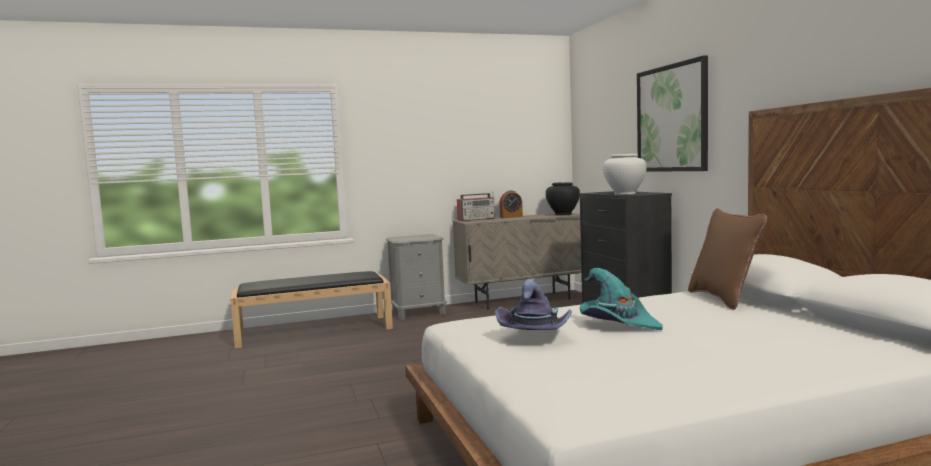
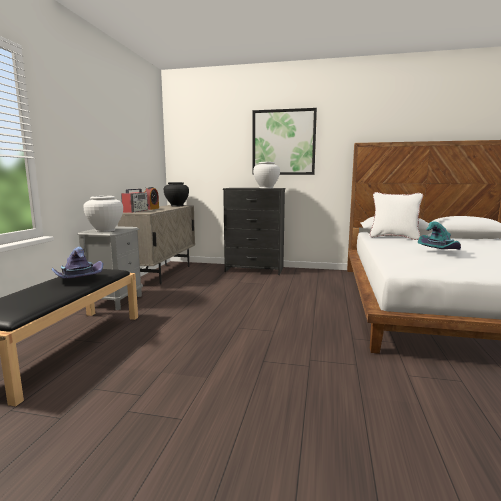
camera: 60 degrees left, 5 degrees up
(404, 238) = (105, 230): none -> white vase
(535, 332) = (456, 261): purple hat -> purple hat (78, 279)
(724, 299) = (394, 237): brown pillow -> white pillow

